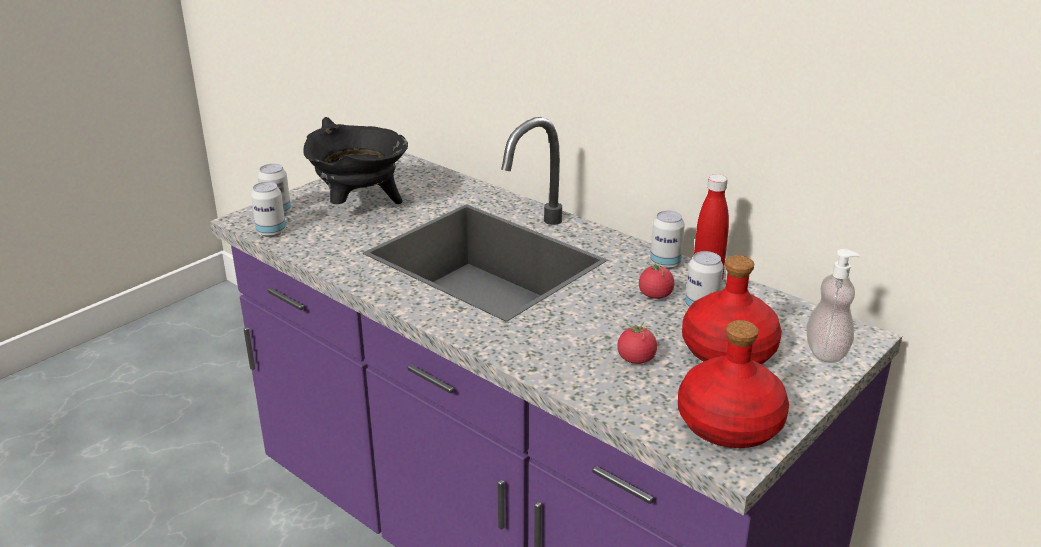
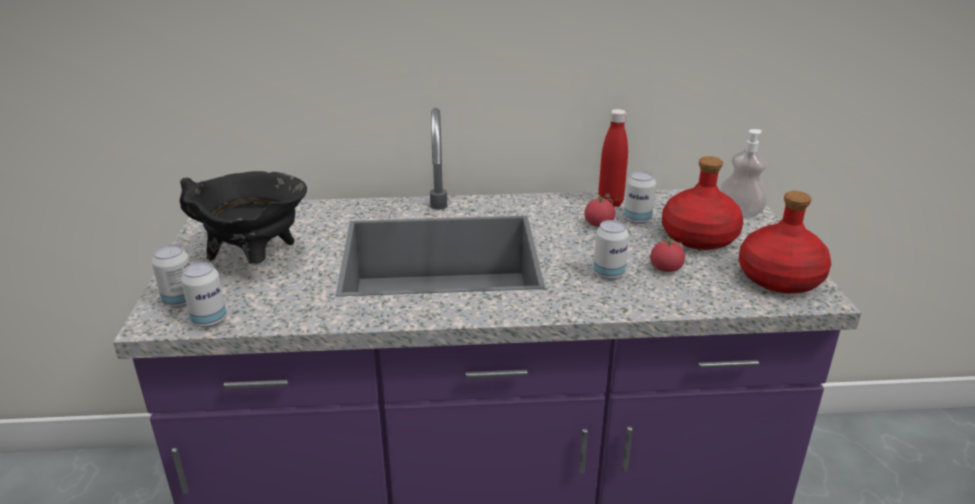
camera: 45 degrees left, 0 degrees up
(665, 264) = (566, 202): can -> can (608, 274)

